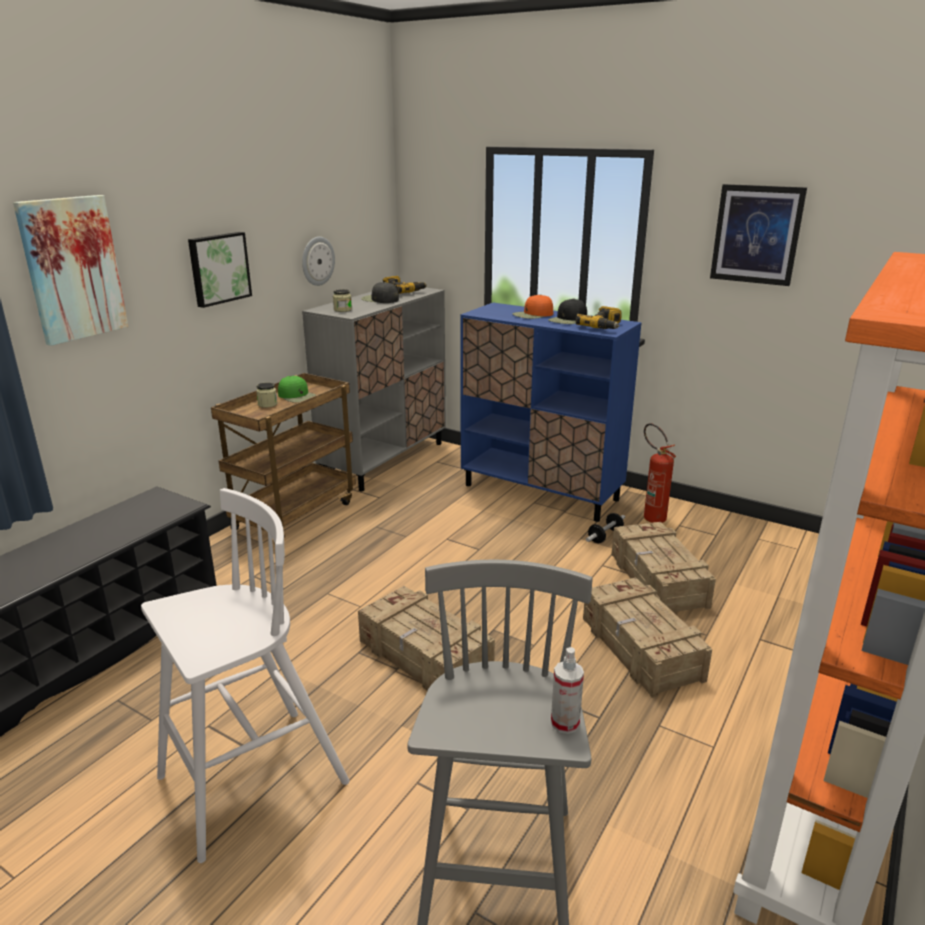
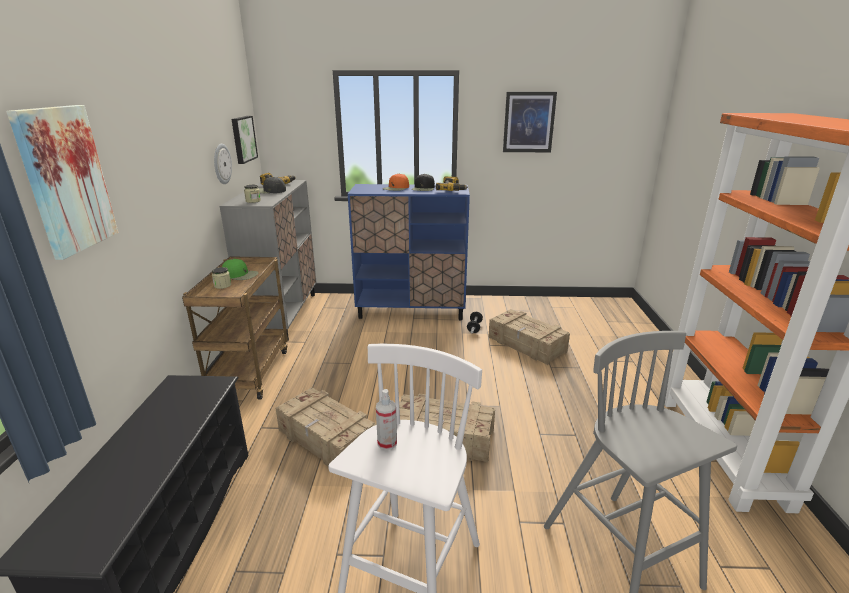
camera: 30 degrees left, 0 degrees up
(218, 268) = (167, 173): picture -> picture (242, 139)
(565, 723) = (697, 430): spray bottle -> spray bottle (387, 443)
(640, 649) = (557, 387): crate -> crate (327, 439)
(650, 516) = (487, 309): fire extinguisher -> none

